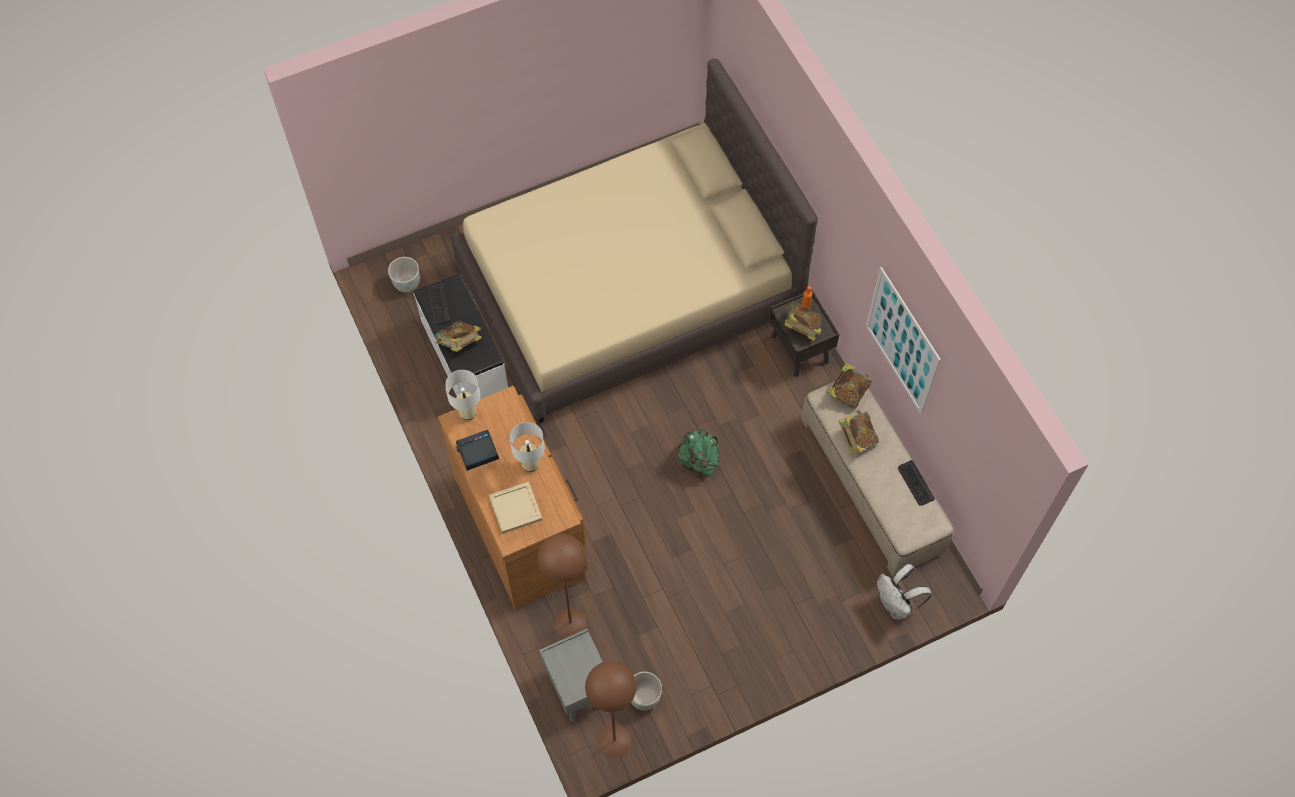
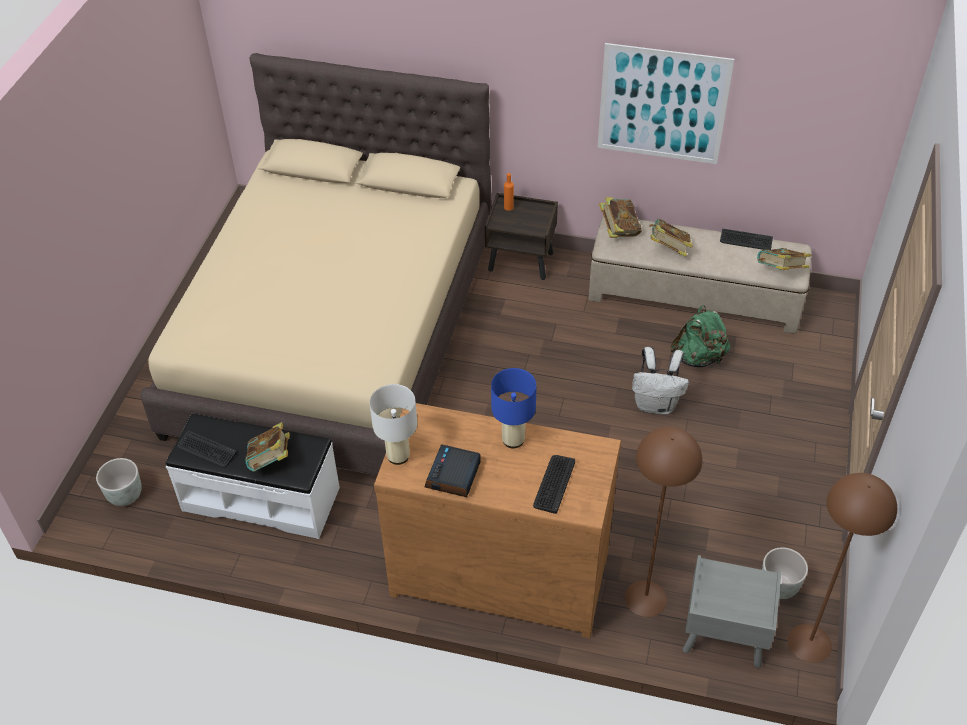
camera: 50 degrees left, 15 degrees down
(515, 509) = (554, 484): beige tray -> keyboard
(530, 465) = (513, 440): white table lamp -> blue table lamp
(698, 461) = (562, 391): green backpack -> green backpack (698, 357)
(801, 328) = (526, 221): book -> book (780, 272)
(896, 605) = (825, 347): white backpack -> white backpack (656, 404)

